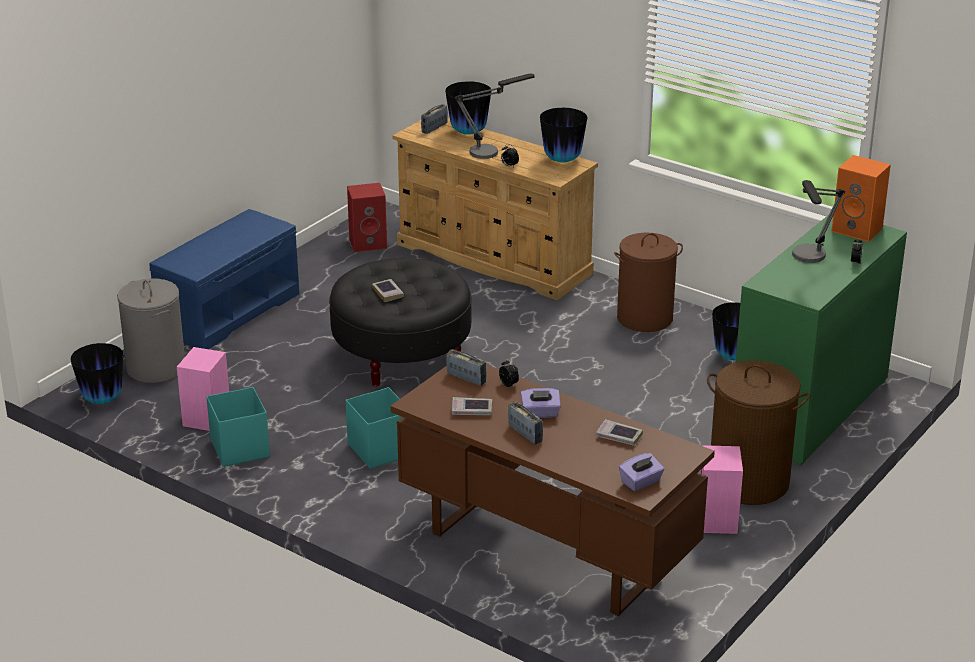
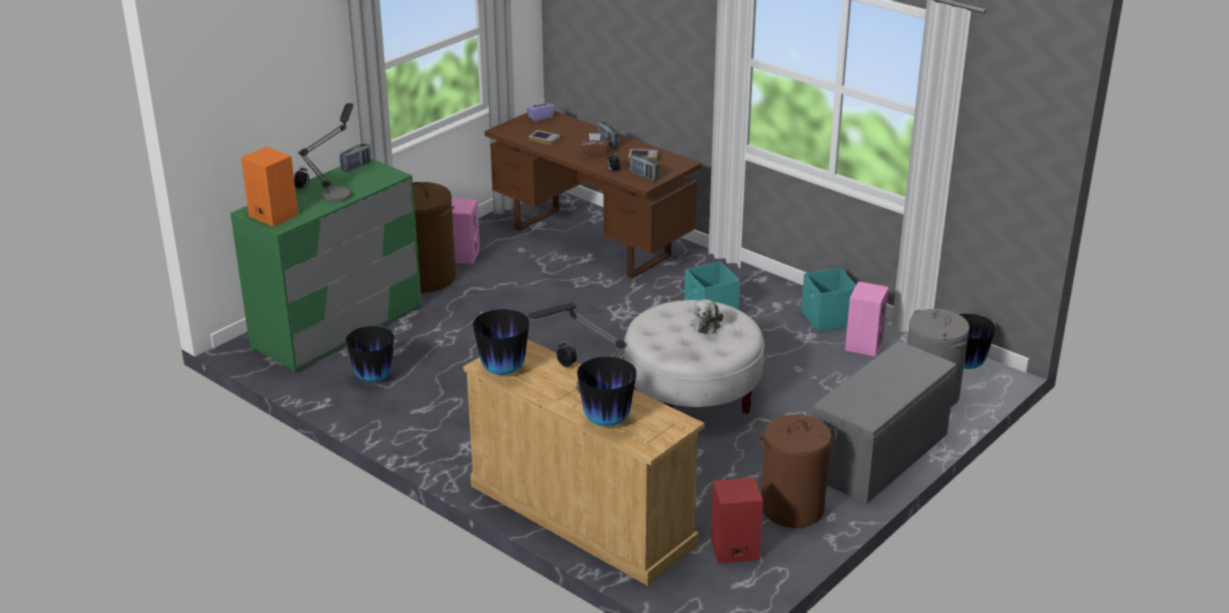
camera: 175 degrees left, 0 degrees up
(229, 312) = (879, 455): blue bench -> grey bench
(388, 293) = (706, 324): book -> plush toy
(401, 355) = (692, 396): black ottoman -> white ottoman
(434, 128) = (650, 431): radio -> radio (356, 167)
(540, 413) = (594, 153): purple tissue box -> brown tissue box
(644, 318) = (439, 425): brown laundry basket -> brown laundry basket (792, 508)

